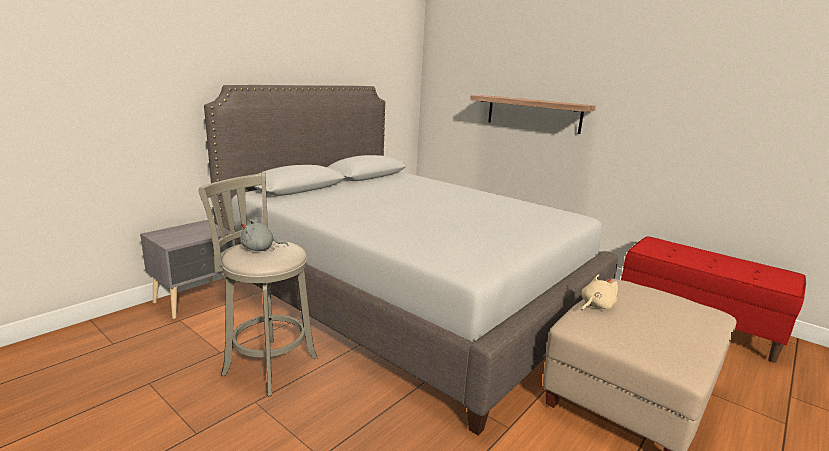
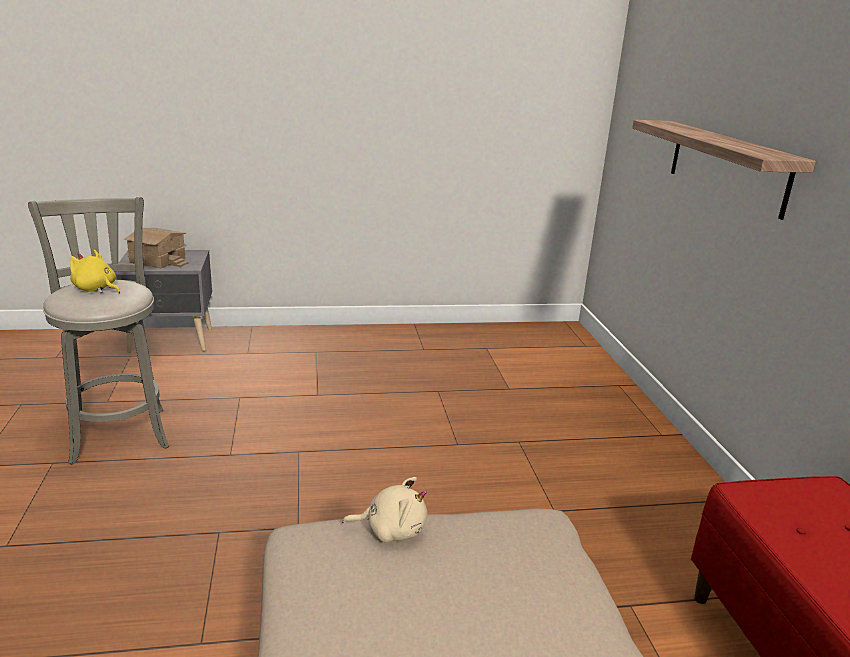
camera: 40 degrees right, 5 degrees up
(185, 234) = (158, 260): none -> toy house
(260, 249) = (96, 289): grey plush toy -> yellow plush toy
(407, 297) = (376, 423): grey bed -> none

